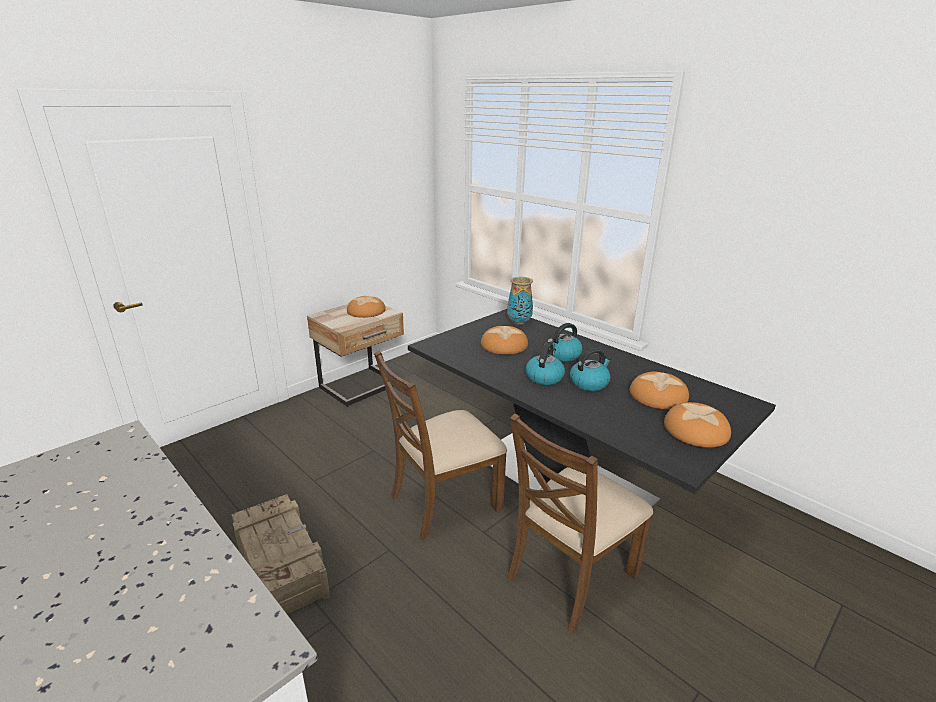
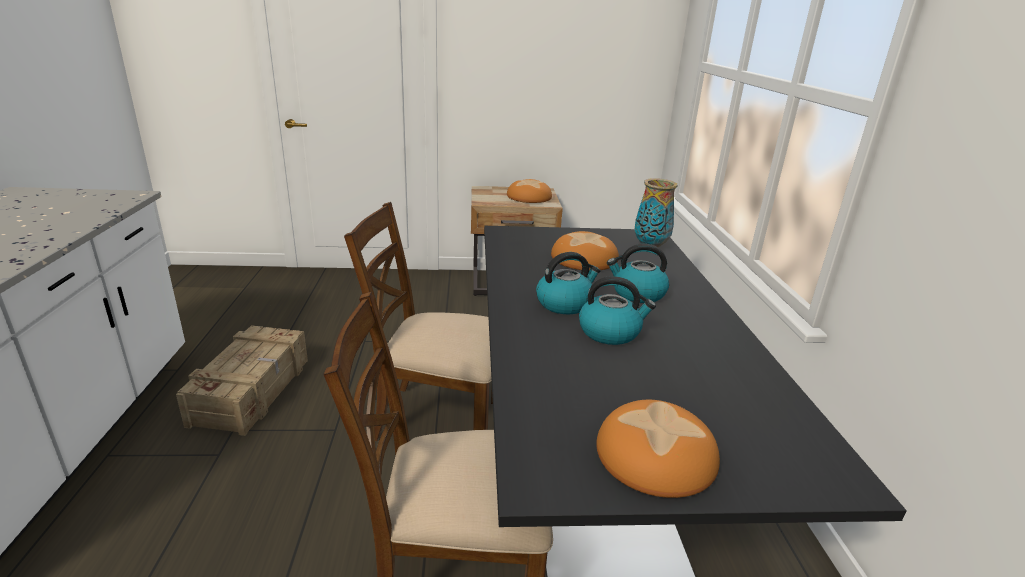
camera: 40 degrees right, 0 degrees up
(658, 395) = (685, 388): bread -> none

